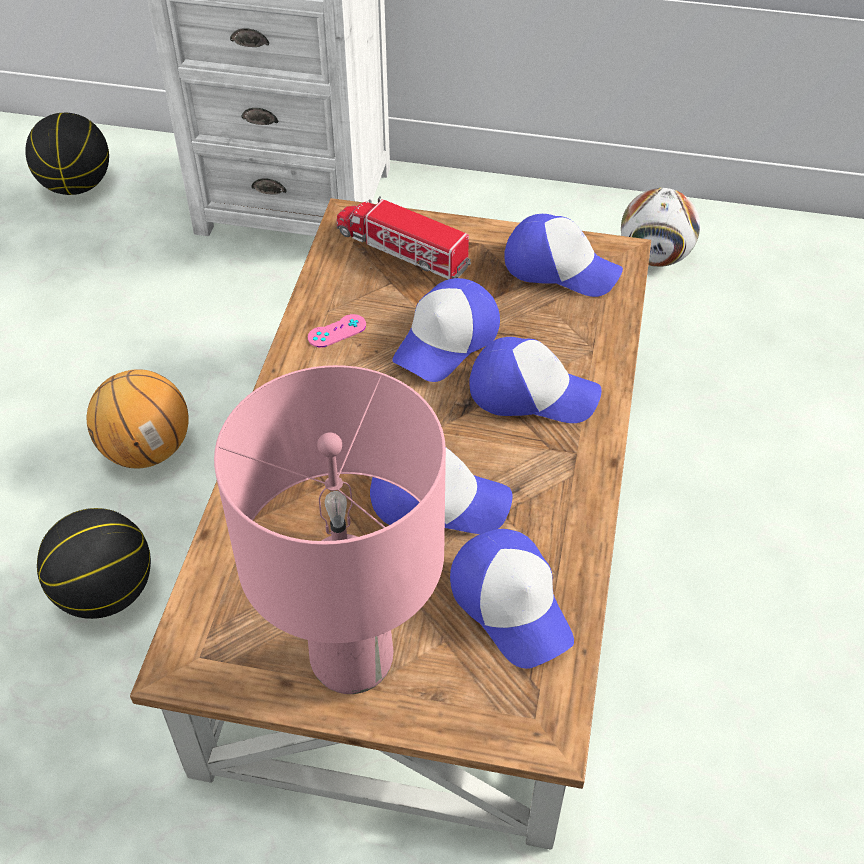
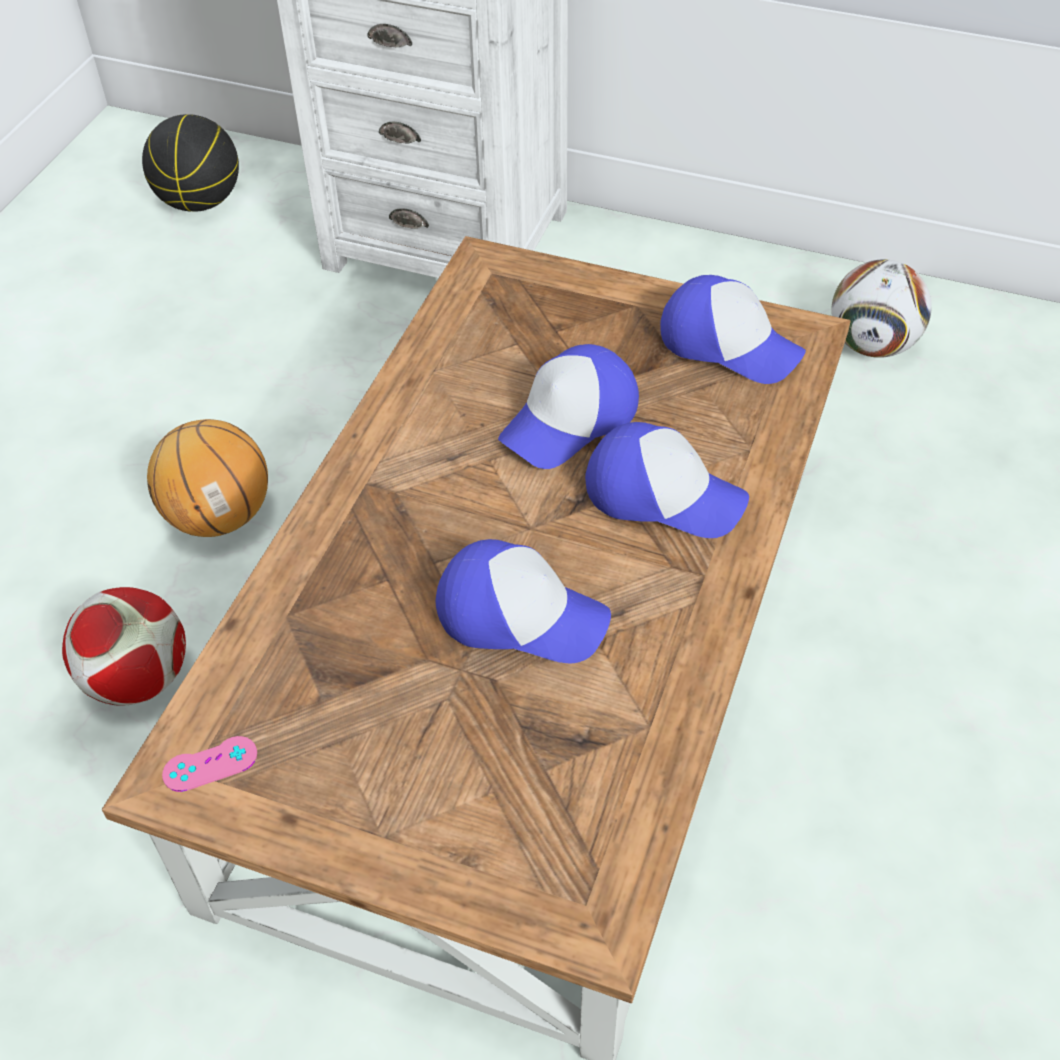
camera: 10 degrees right, 0 degrees up
(105, 592) = (138, 678): basketball -> football
(337, 331) = (439, 396): pink game controller -> pink game controller (210, 764)
(351, 661) = (373, 802): pink table lamp -> none
(402, 249) = (538, 305): toy truck -> none
(512, 604) = (585, 756): cap -> none

